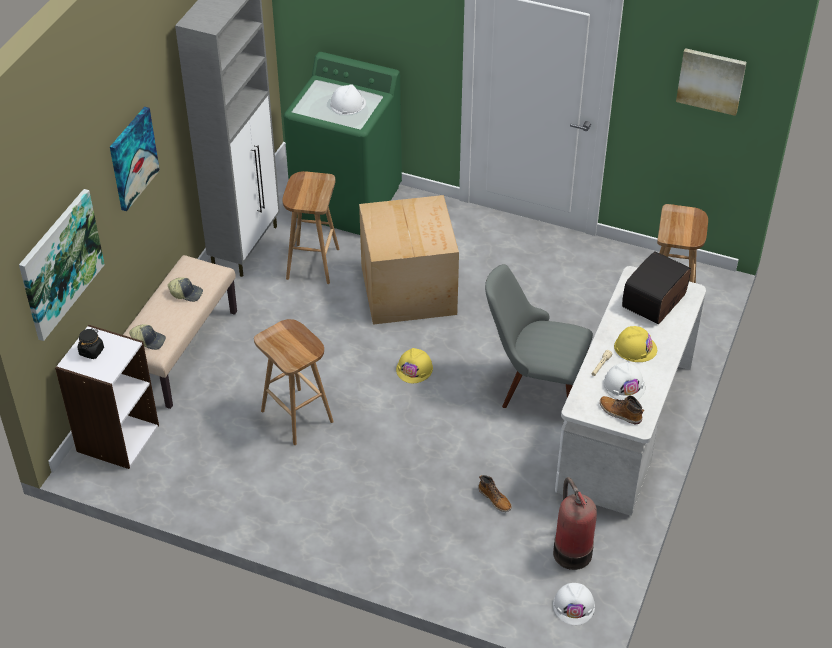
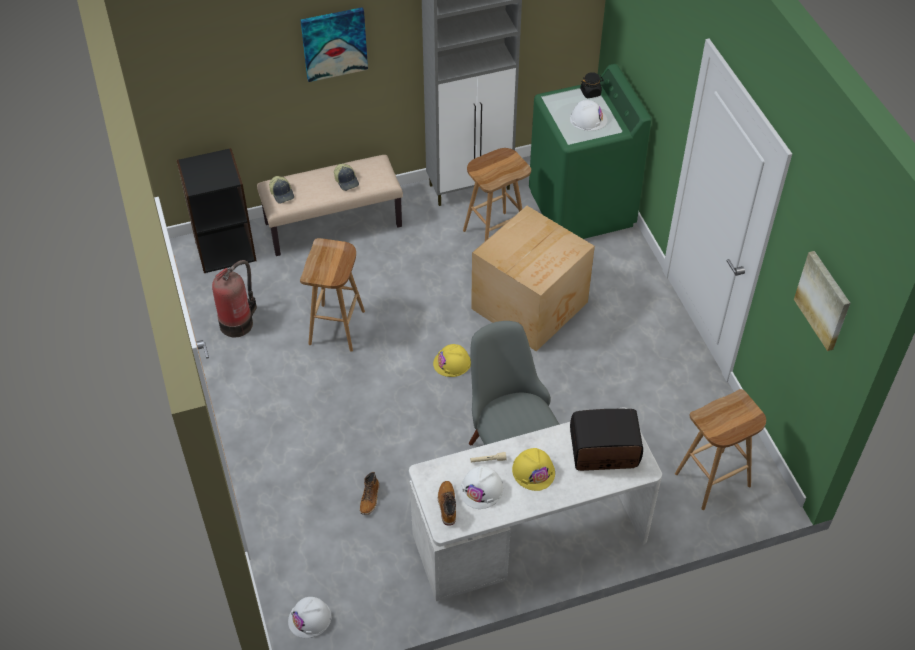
camera: 50 degrees right, 5 degrees up
(60, 263) = (207, 83): picture -> none
(91, 351) = (208, 166): black jar -> black jar (590, 93)
(117, 438) = (225, 248): white bookcase -> black bookcase
(571, 550) = (363, 582): fire extinguisher -> fire extinguisher (238, 322)

